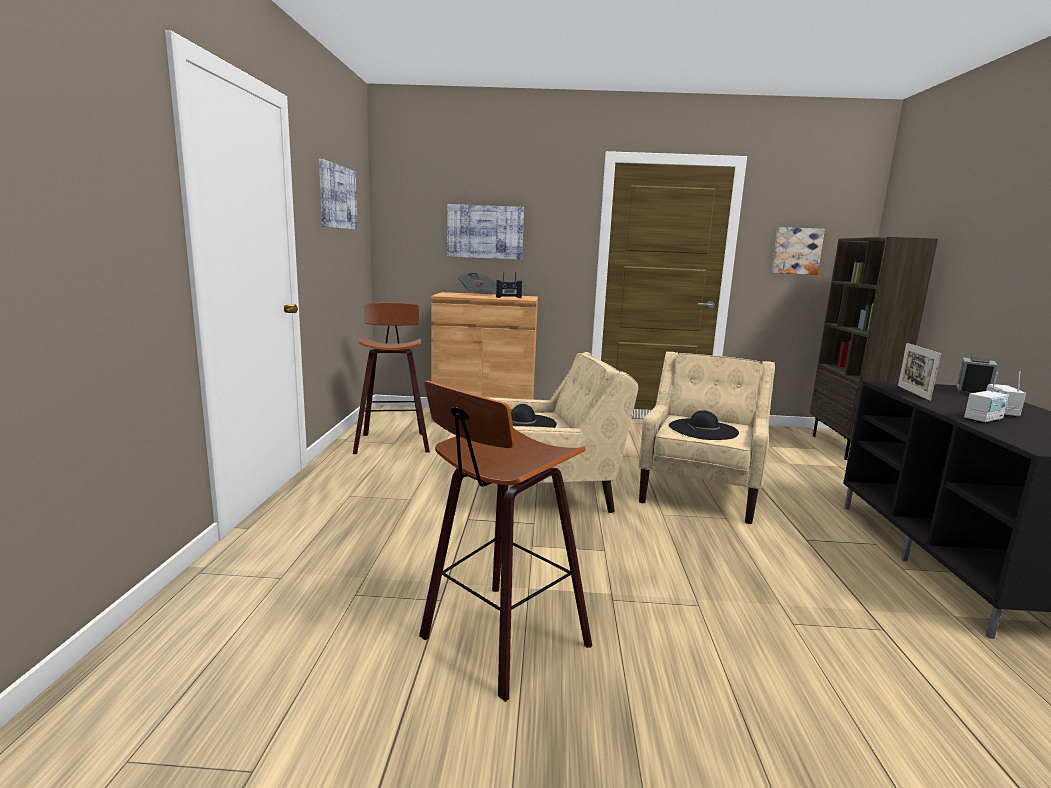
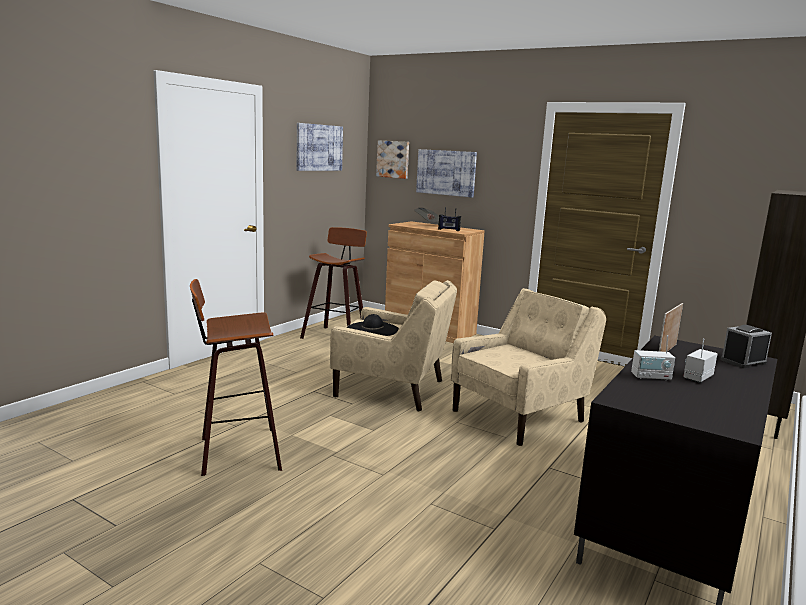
camera: 30 degrees right, 0 degrees up
(703, 429) = (507, 358): black hat -> none
(796, 251) = (739, 200): picture -> picture (393, 159)

